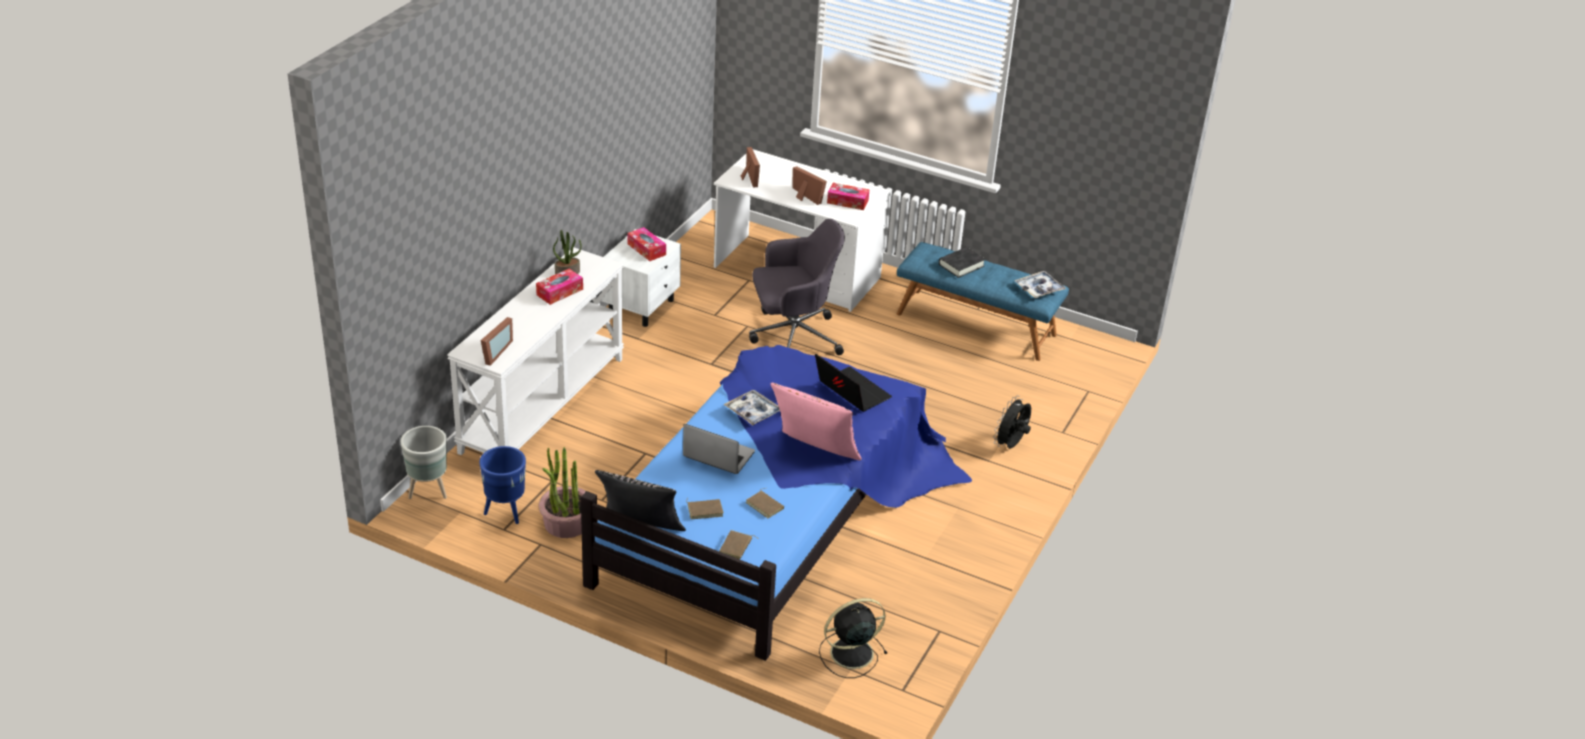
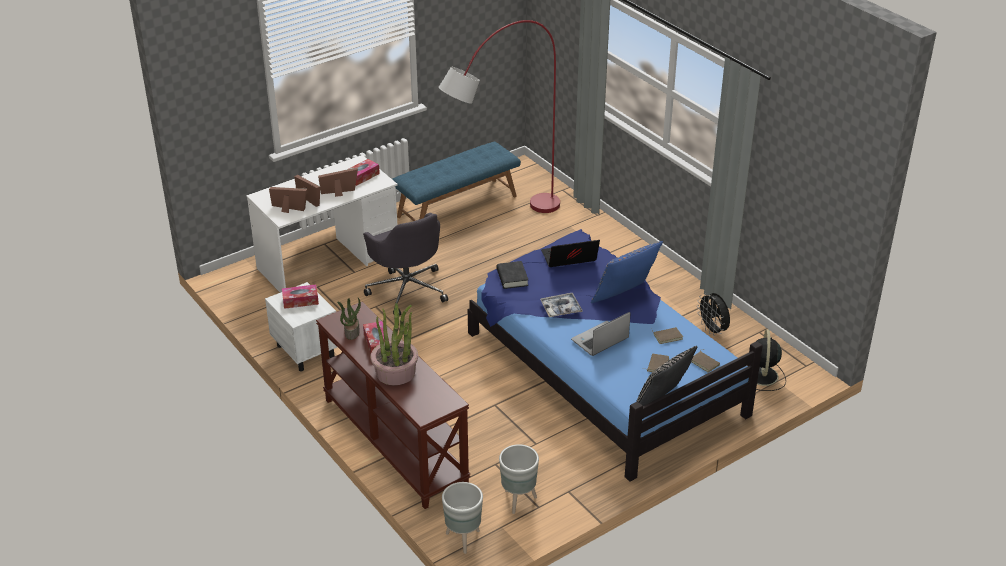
camera: 60 degrees left, 0 degrees up
(493, 352) = (436, 400): picture frame -> picture frame (306, 201)
(505, 513) = (519, 501): blue planter -> grey planter
(542, 404) = (393, 442): white console table -> brown console table
(566, 523) = (551, 470): potted plant -> potted plant (395, 372)
(792, 337) = (407, 289): grey office chair -> grey office chair turned 135 degrees clockwise
(814, 453) = (624, 297): pink pillow -> blue pillow
(961, 265) = (440, 170): black book -> black book (512, 278)
(970, 364) = (500, 224): none -> red floor lamp
(1011, 445) = (597, 239): black fan -> black fan (713, 330)
(1039, 289) = (493, 151): tray -> none

